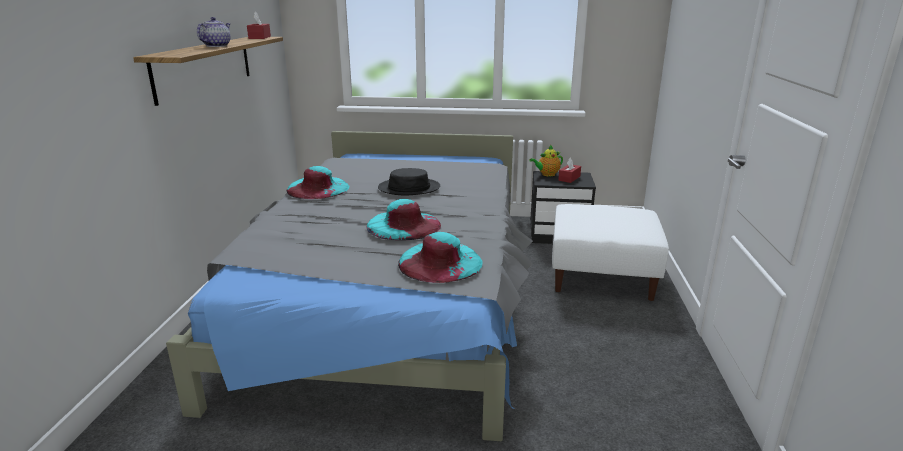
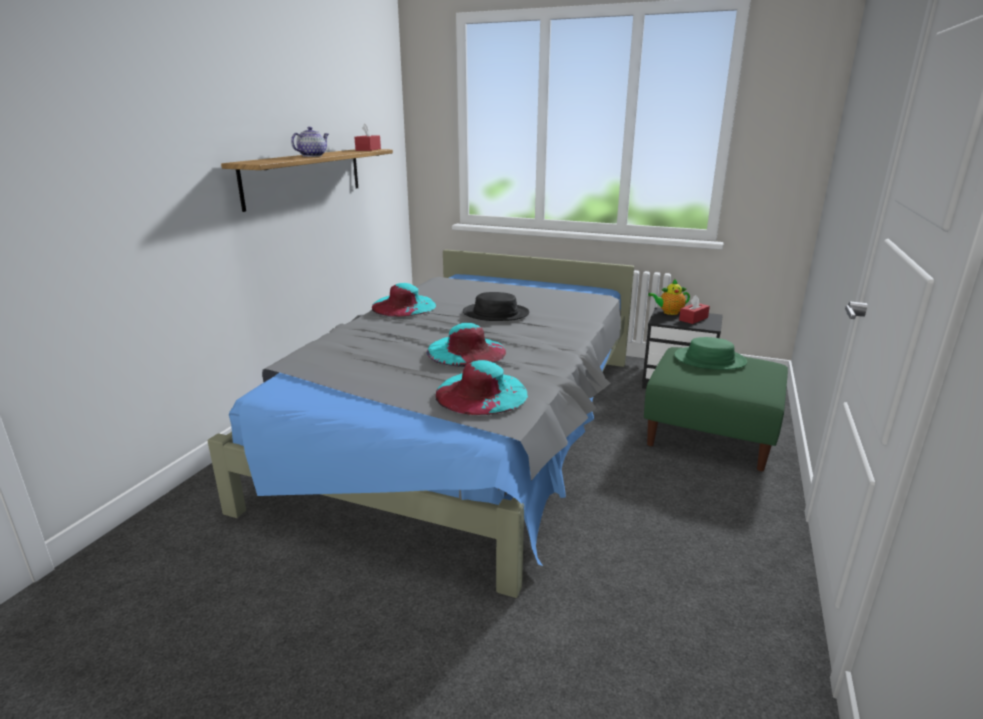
camera: 15 degrees right, 0 degrees up
(596, 212) = (709, 360): none -> green hat
(602, 276) = (710, 434): white ottoman -> green ottoman

